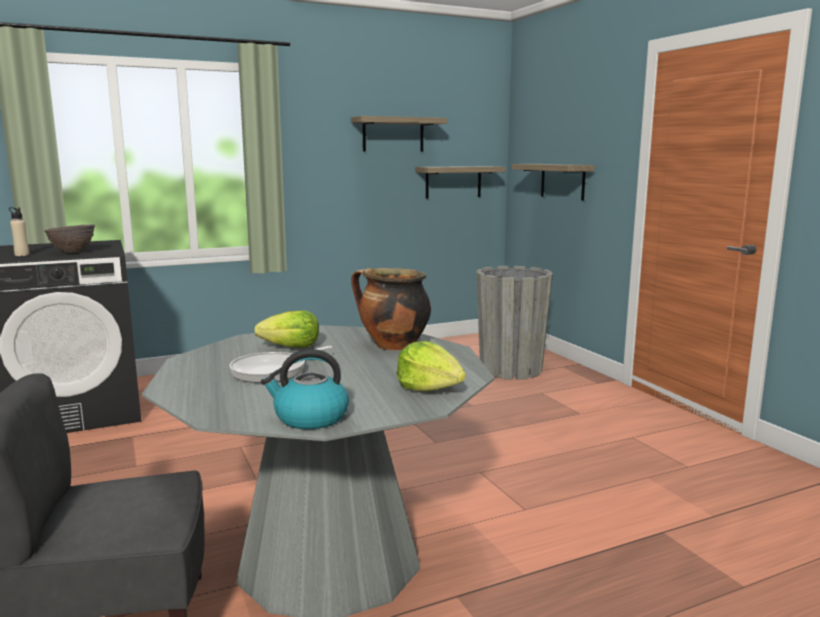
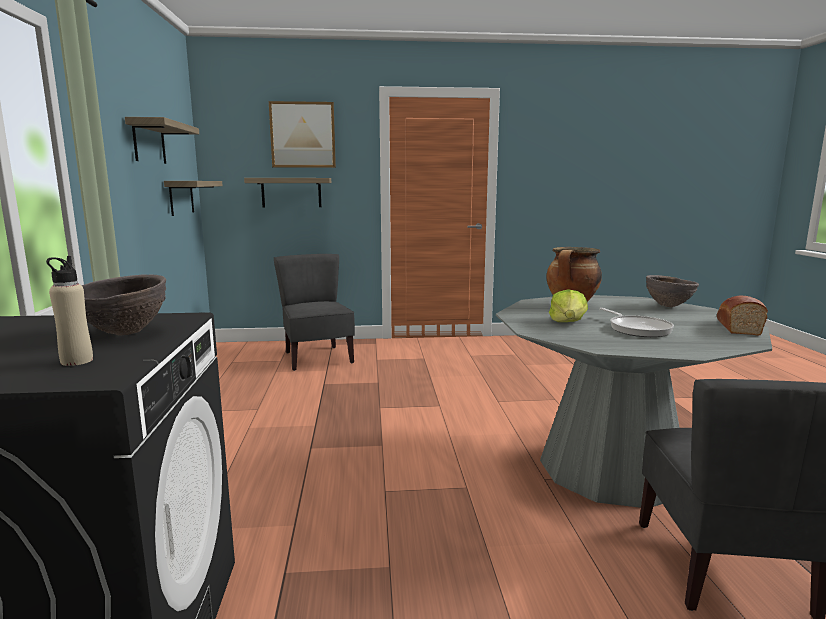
camera: 70 degrees left, 0 degrees up
(310, 418) = (737, 327): kettle -> bread
(429, 388) = (668, 306): lettuce -> brown bowl
(510, 369) = (317, 358): grey planter -> grey chair
(576, 114) = (303, 135): none -> picture

